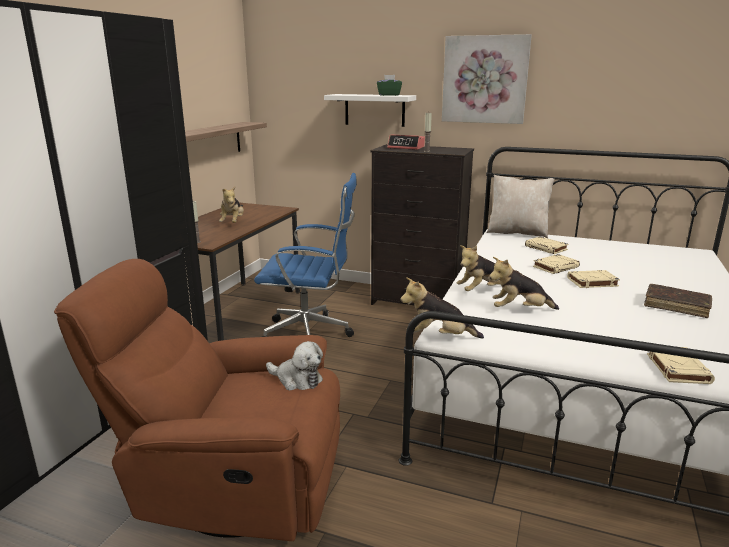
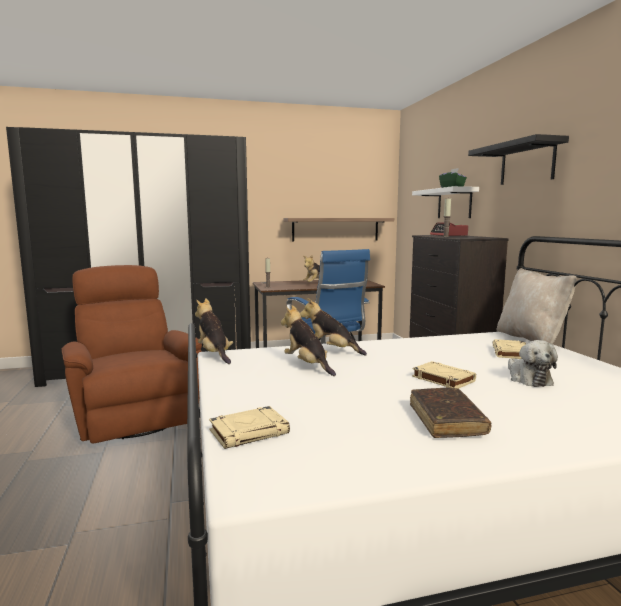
camera: 55 degrees right, 10 degrees down
(297, 380) = (159, 357): plush toy -> plush toy (528, 378)
(485, 79) = (527, 163): picture -> black shelf
(555, 267) = (456, 362): beige book -> none

